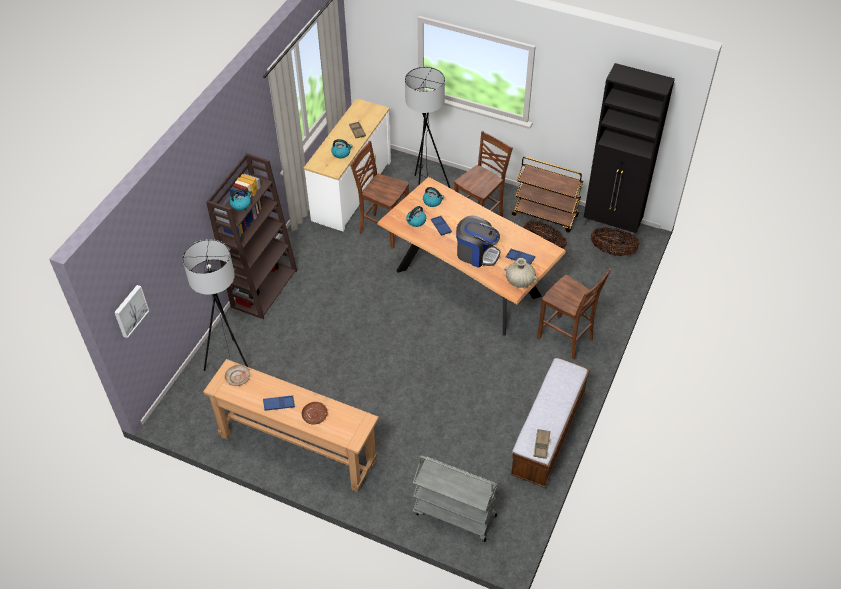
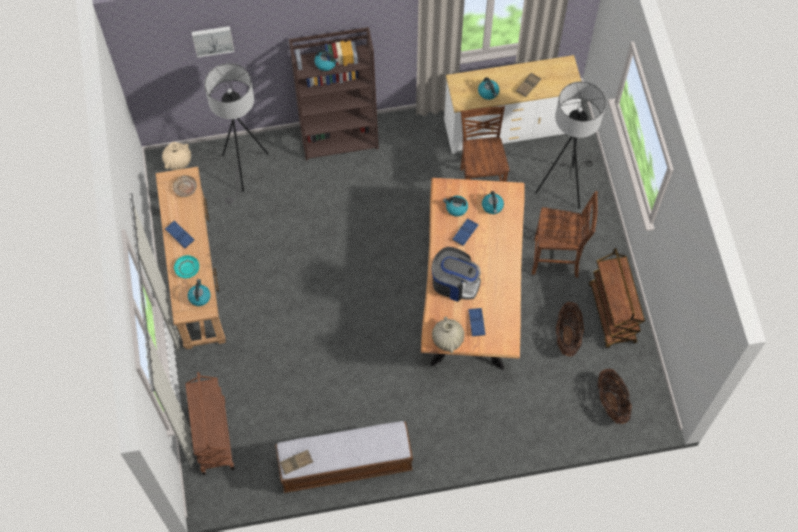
camera: 55 degrees right, 15 degrees up
(130, 310) = (151, 70): picture -> picture (213, 40)
(178, 404) = (178, 161): none -> beige vase
(315, 415) = (187, 268): brown plate -> turquoise plate
(349, 420) = (199, 297): none -> kettle
(453, 514) = (213, 435): grey cart -> brown cart
(476, 253) = (454, 283): coffee machine -> coffee machine turned 60 degrees counterclockwise
(566, 339) = (465, 420): brown chair -> none
(612, 226) = (647, 383): black cabinet -> none

